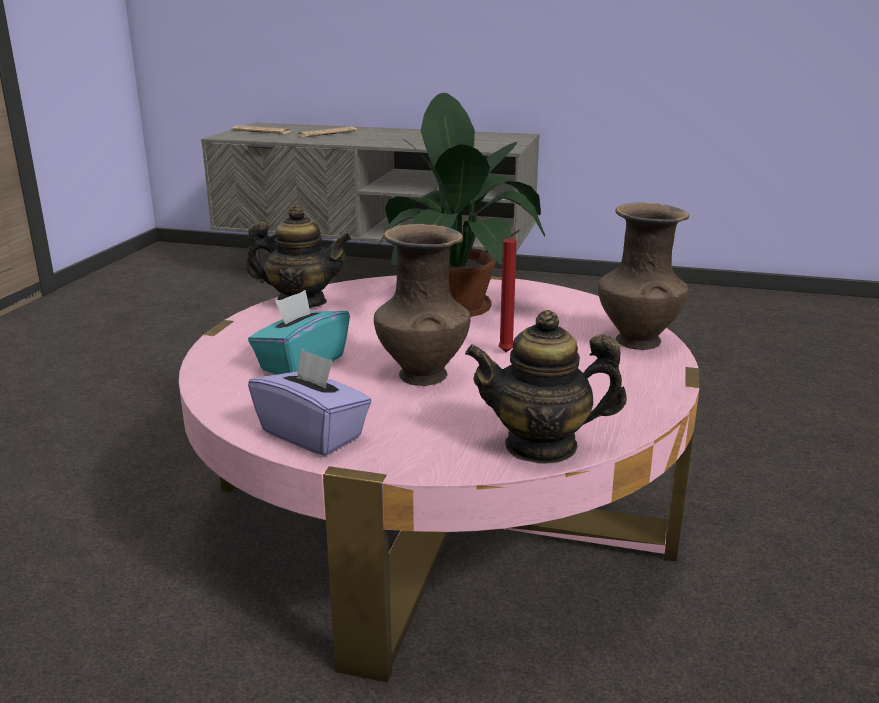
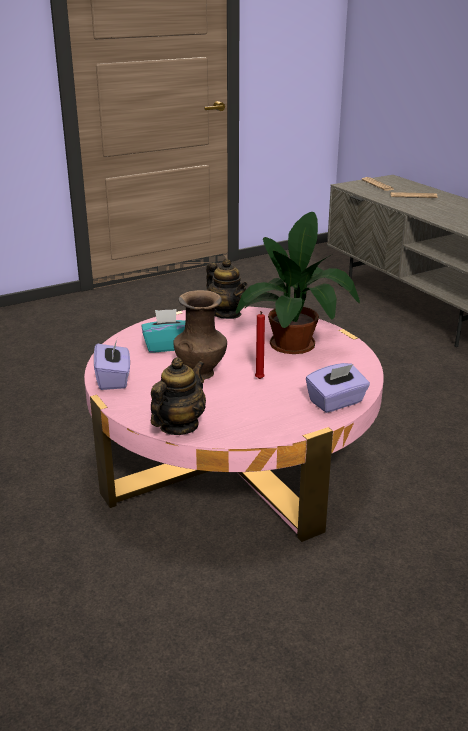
camera: 45 degrees right, 5 degrees up
(541, 446) = (179, 426): teapot -> teapot turned 75 degrees clockwise
(636, 340) = (336, 402): brown vase -> purple tissue box

